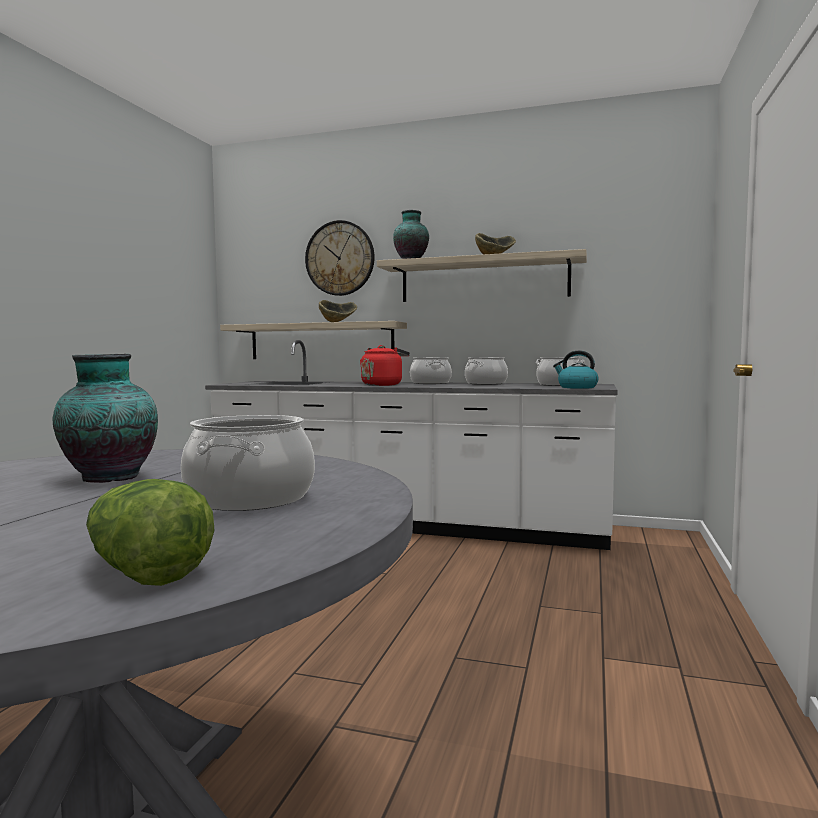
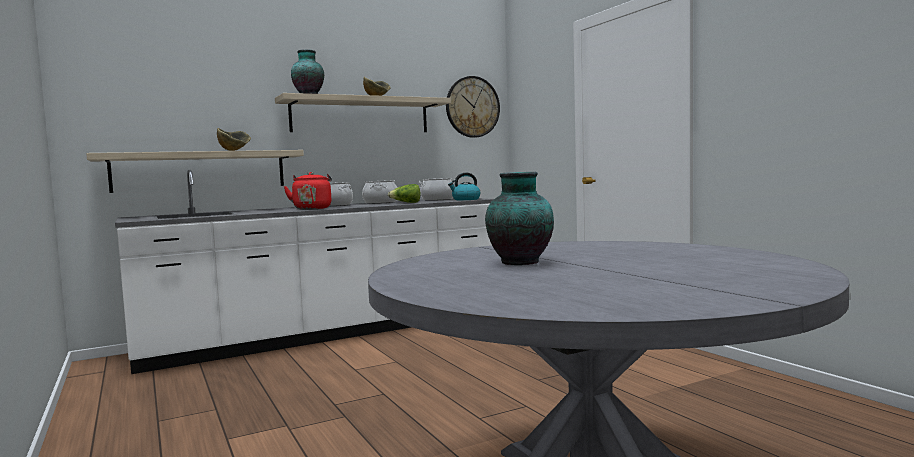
camera: 45 degrees left, 0 degrees up
(144, 570) = (760, 263): lettuce -> lettuce (406, 203)
(249, 498) = (639, 252): cooking pot -> none
(340, 258) = (219, 86): wall clock -> wall clock (472, 107)

